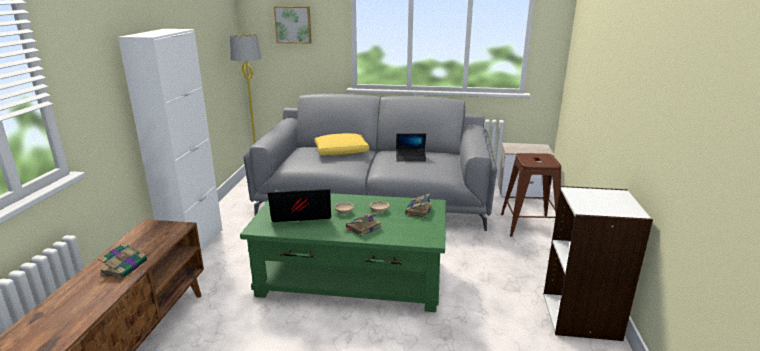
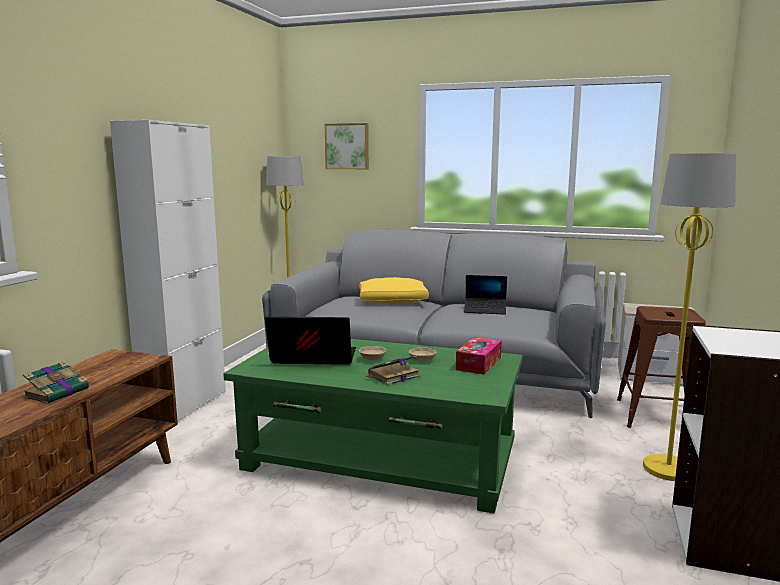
camera: 10 degrees right, 10 degrees down
(418, 211) = (478, 363): book -> tissue box
(538, 267) = (667, 469): none -> yellow floor lamp

